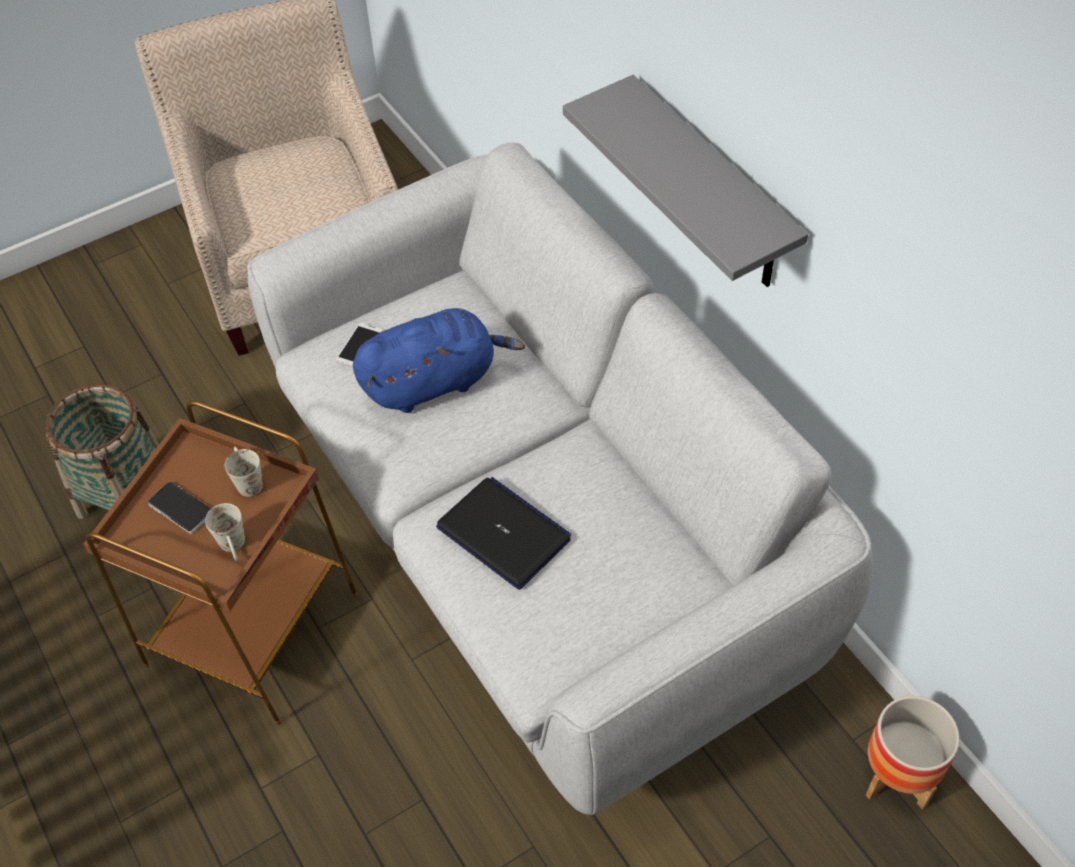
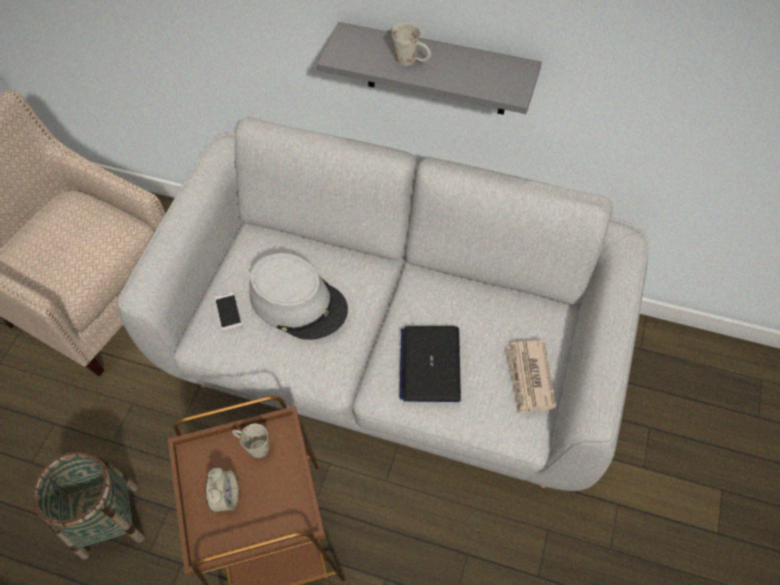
camera: 40 degrees left, 5 degrees up
(181, 508) = (226, 497): phone -> alarm clock
(234, 548) = (289, 495): white mug -> white mug (412, 61)
(434, 381) = (298, 302): blue plush toy -> grey hat
(504, 534) = (430, 364): laptop -> laptop turned 90 degrees counterclockwise
(595, 623) = (529, 378): none -> newspaper
(897, 776) = (675, 351): planter -> none

